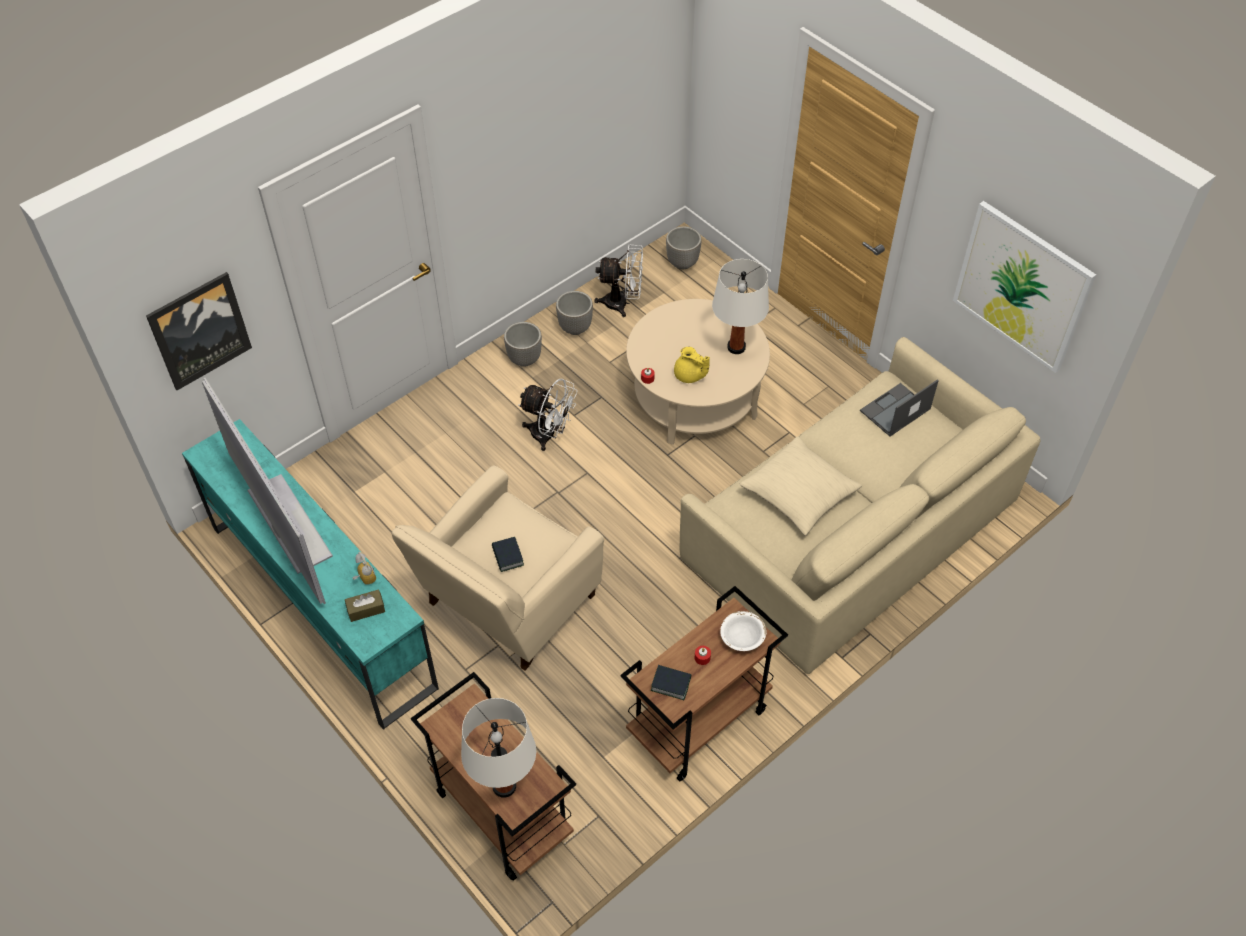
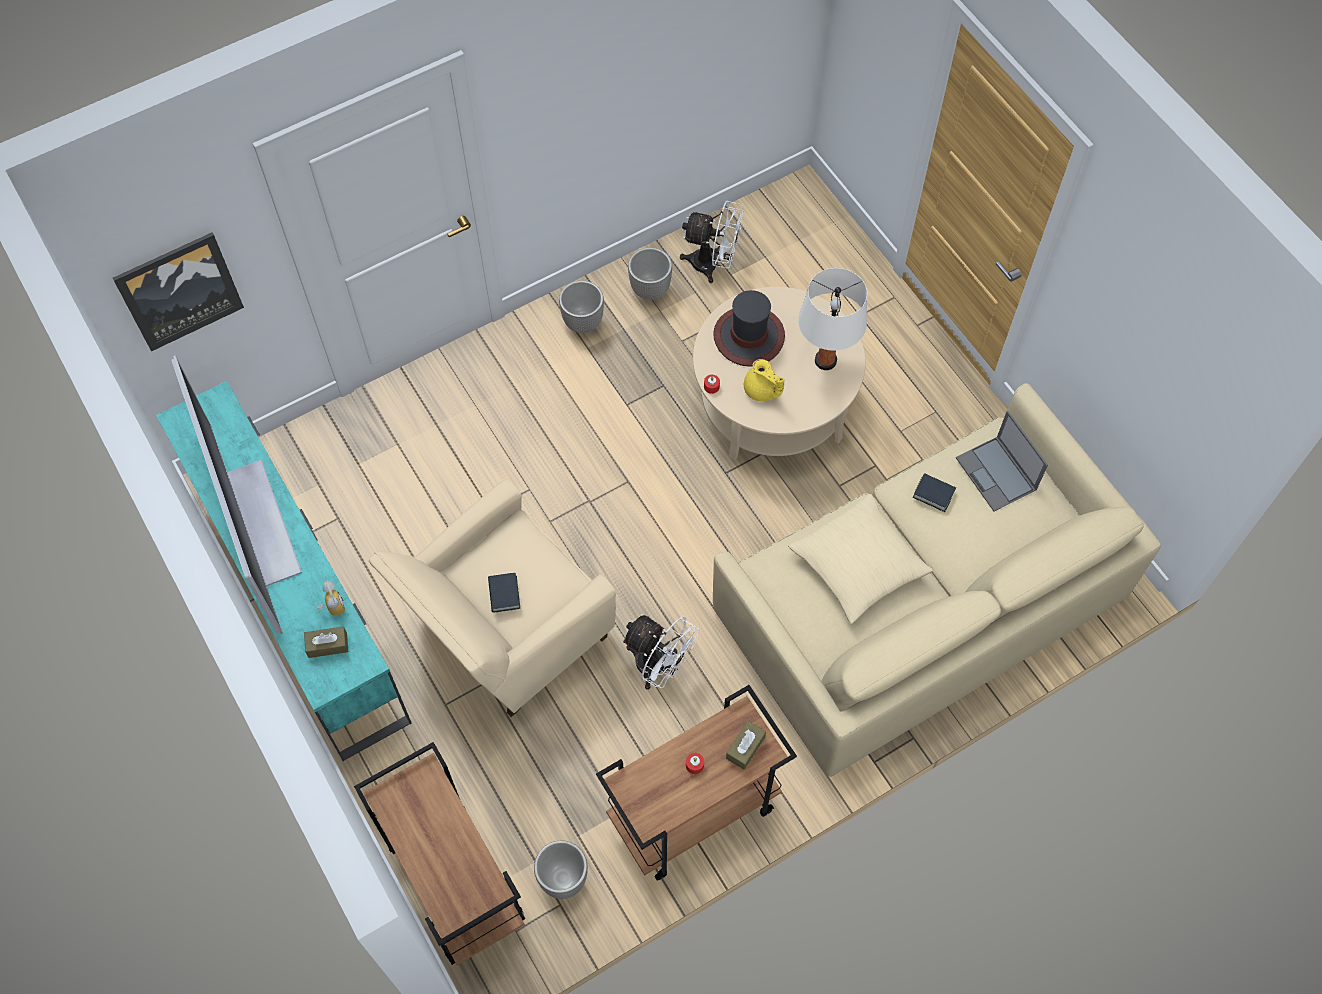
camera: 10 degrees right, 10 degrees up
(504, 786) = (444, 882): white table lamp -> none
(549, 435) = (593, 426): white fan -> white fan (658, 667)
(670, 338) = (749, 337): none -> hat
(671, 684) = (652, 791): book -> book (933, 494)
(682, 263) = (796, 220): planter -> planter (563, 878)
(742, 637) = (745, 748): white bowl -> brown tissue box
(894, 410) = (997, 474): laptop -> laptop turned 90 degrees counterclockwise
(1022, 286) = (1166, 373): picture -> none

